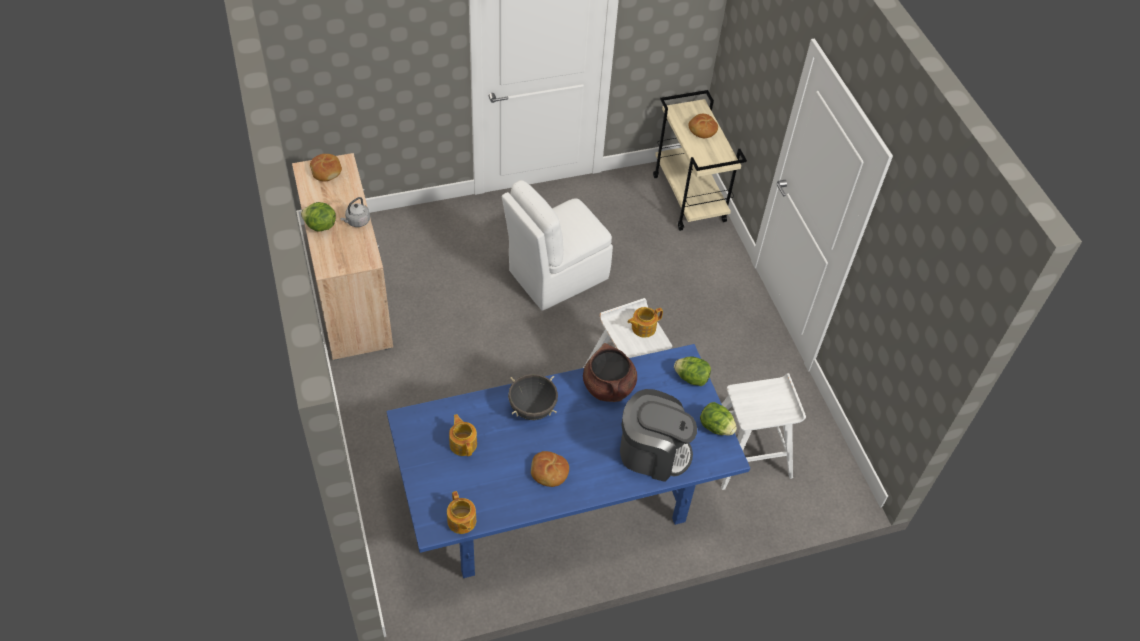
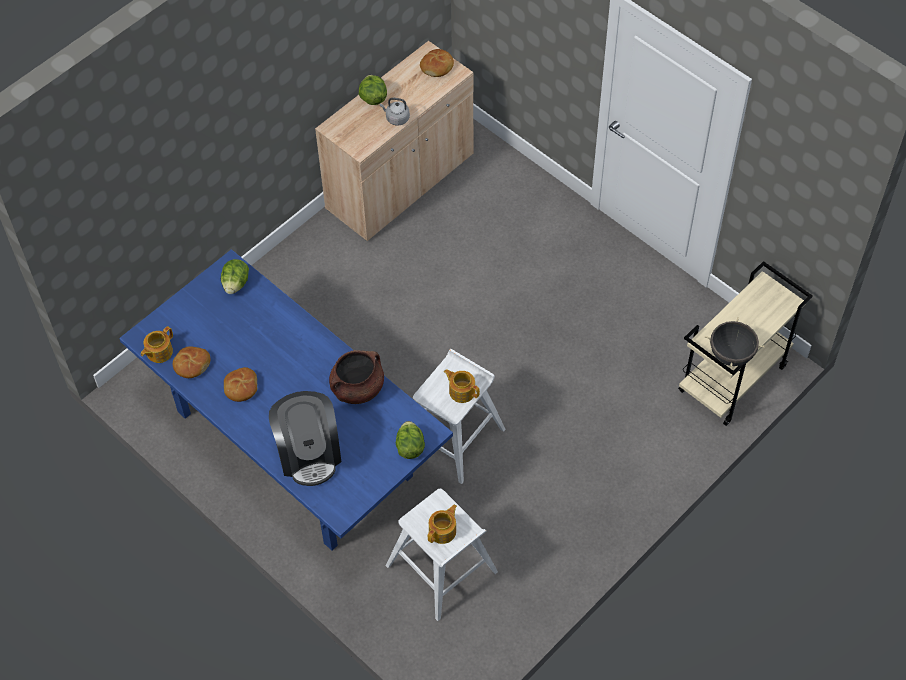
camera: 65 degrees right, 5 degrees up
(463, 443) = (232, 315): teapot -> teapot (443, 531)
(532, 409) = (297, 345): black cooking pot -> black cooking pot (731, 355)
(556, 275) = (540, 317): white chair -> none
(702, 130) = (755, 319): bread -> bread (191, 365)
(716, 427) = (367, 489): lettuce -> lettuce (236, 284)

